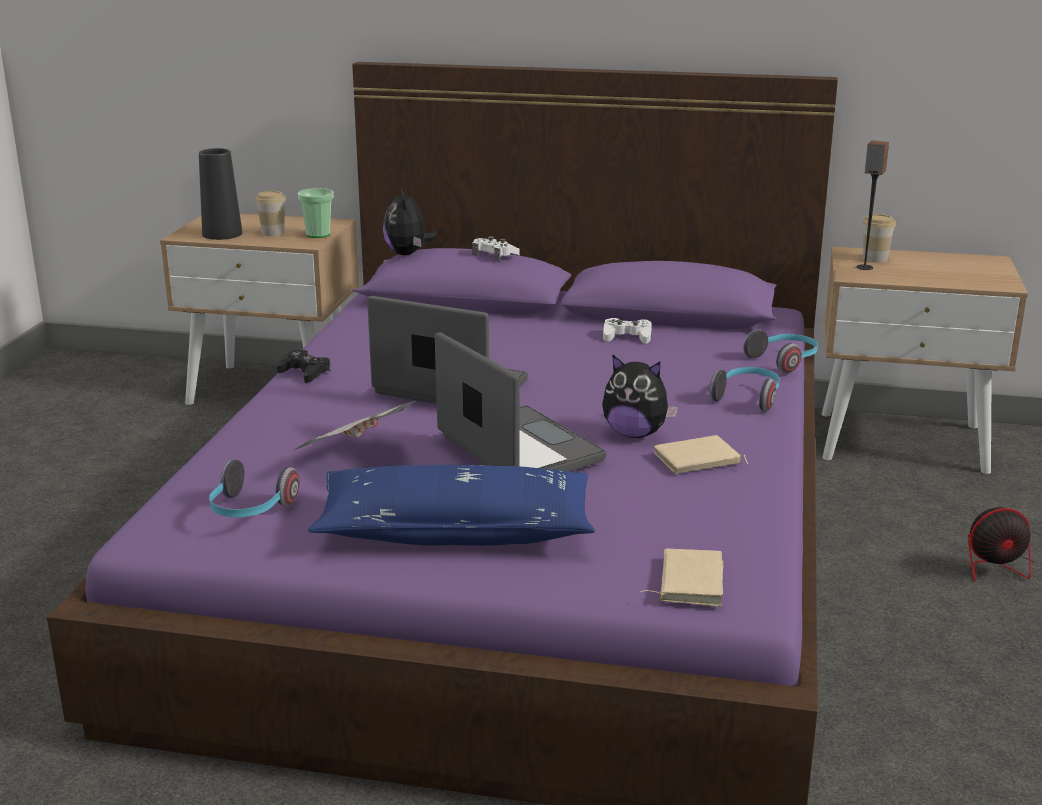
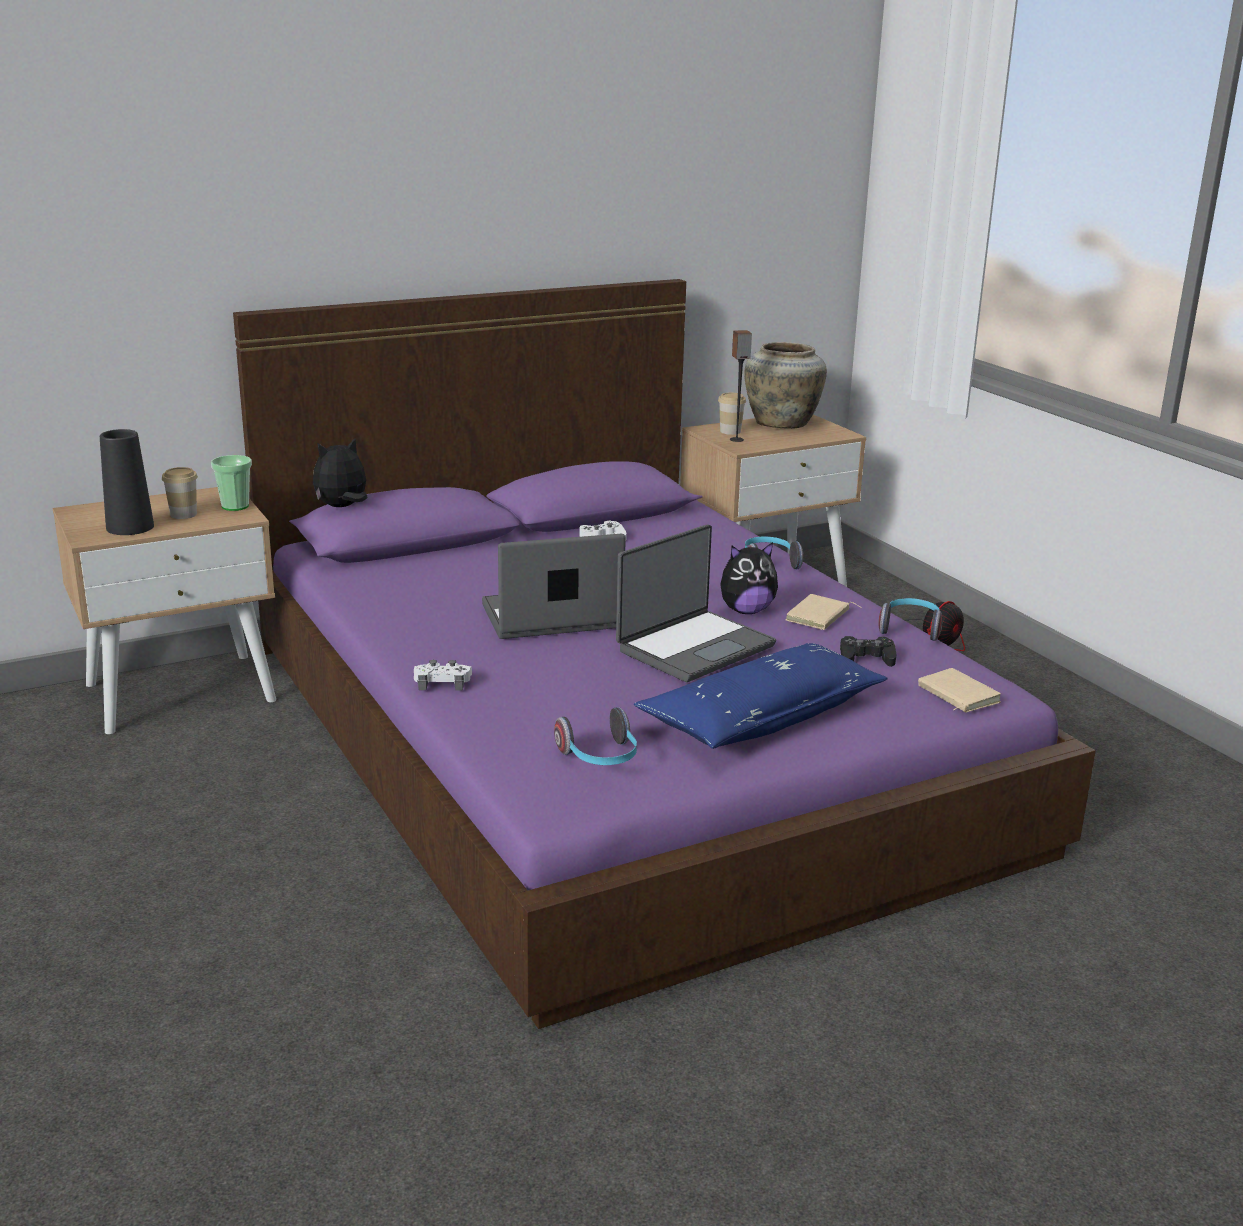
camera: 40 degrees left, 0 degrees up
(304, 372) = (400, 641): black game controller -> black game controller (866, 658)
(354, 457) = (592, 692): newspaper -> none
(408, 254) = (342, 507): plush toy -> plush toy turned 105 degrees clockwise
(495, 255) = (432, 490): white game controller -> white game controller (442, 682)
(517, 449) = (694, 647): laptop -> laptop turned 120 degrees clockwise
(784, 361) = (743, 529): headphones -> headphones (910, 629)
(951, 262) = (782, 424): none -> beige vase

